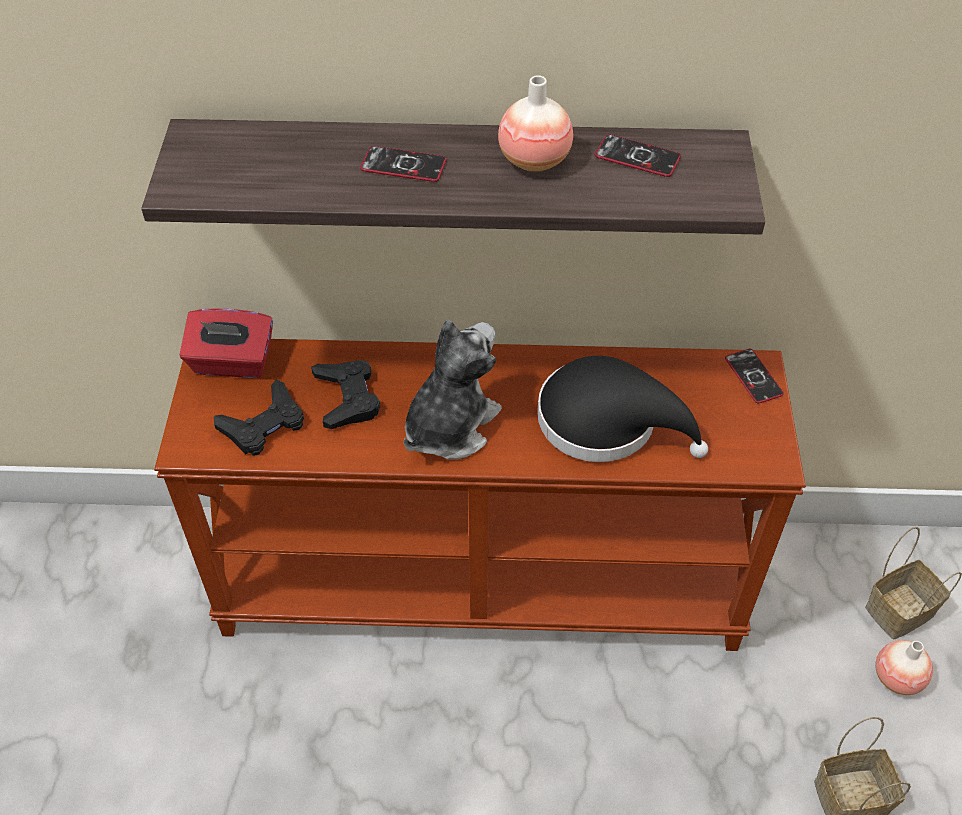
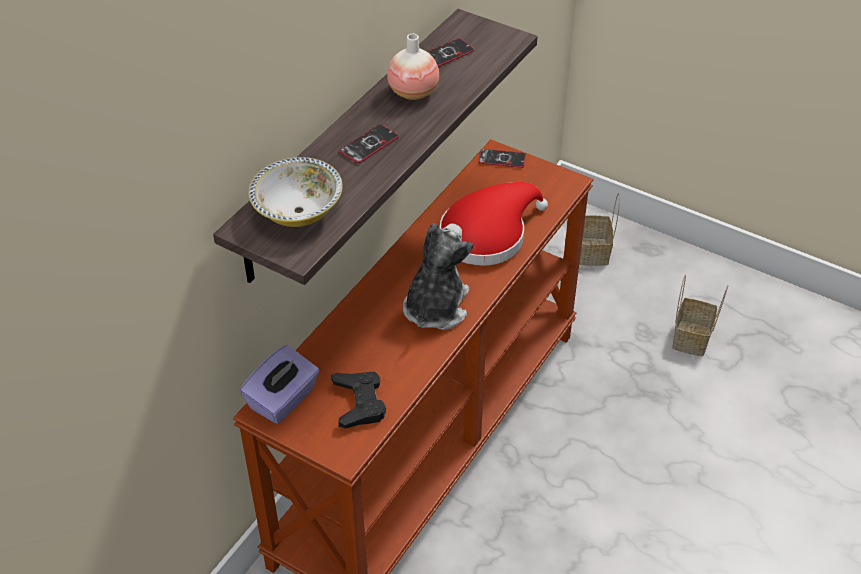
camera: 60 degrees left, 5 degrees down
(232, 362) = (283, 400): red tissue box -> purple tissue box
(244, 160) = (298, 211): none -> bowl
(347, 398) = (370, 349): black game controller -> none
(449, 426) = (435, 307): plush toy -> plush toy turned 45 degrees clockwise
(607, 422) = (488, 235): black hat -> red hat
(897, 677) = (632, 277): vase -> none

